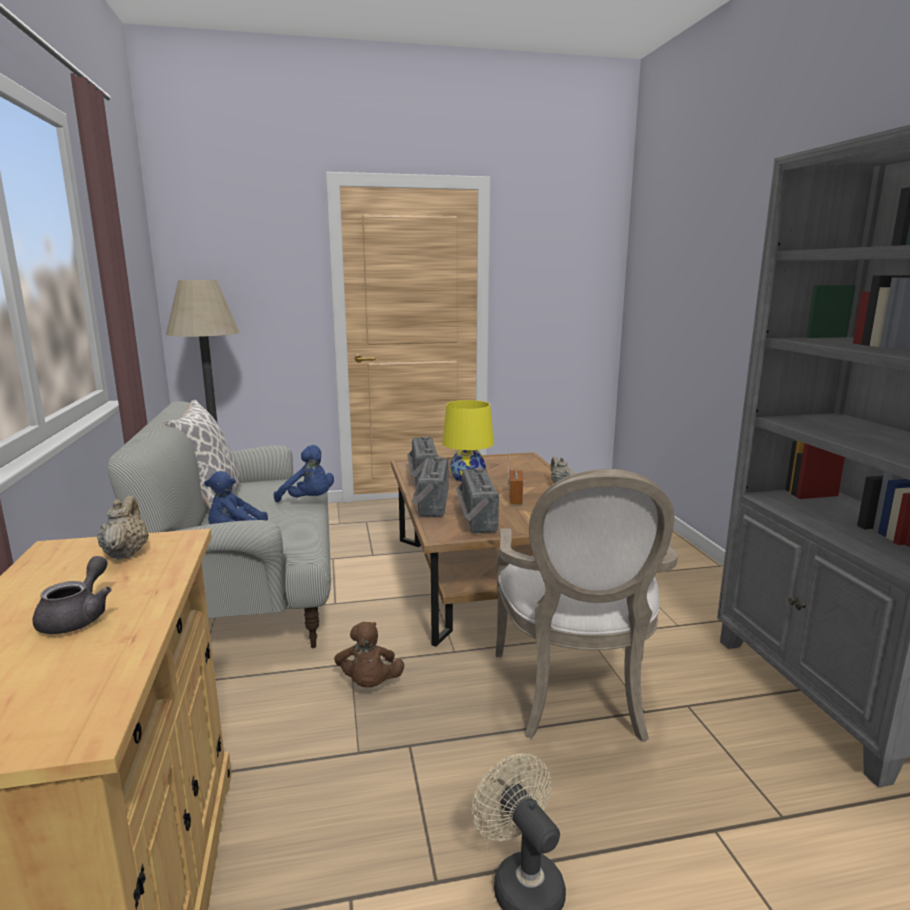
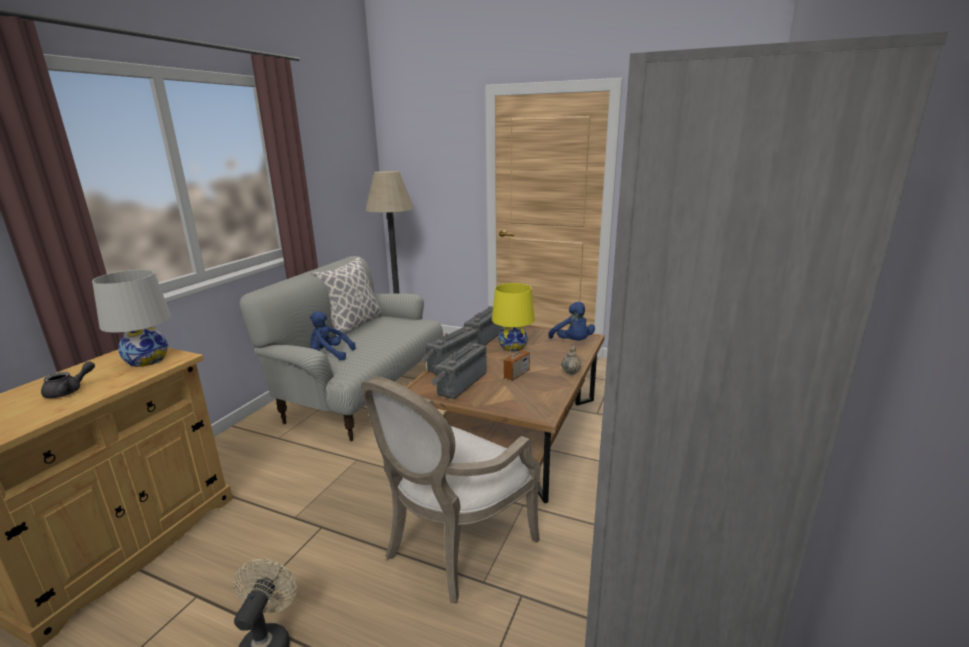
camera: 35 degrees right, 5 degrees up
(126, 553) = (147, 360): beige teapot -> white table lamp
(309, 501) = (400, 339): blue plush toy -> blue plush toy (572, 342)
(369, 684) = (349, 477): brown plush toy -> none

